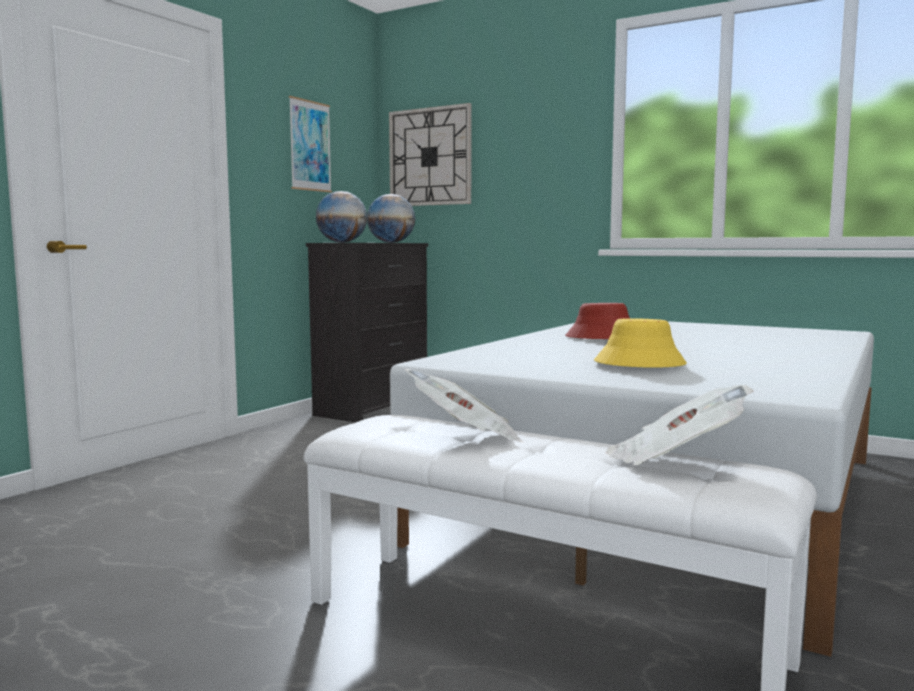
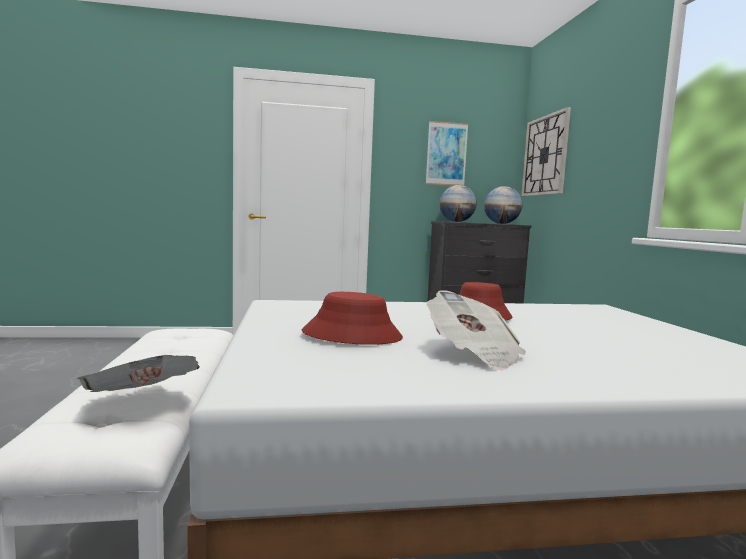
camera: 50 degrees right, 0 degrees up
(466, 436) = (170, 349): newspaper -> newspaper (474, 354)
(639, 364) = (352, 335): yellow hat -> red hat

